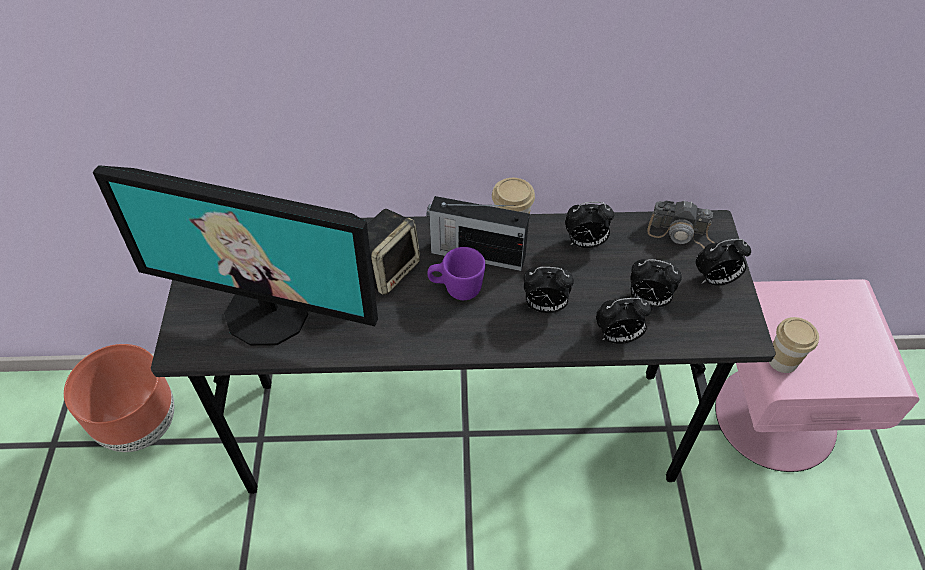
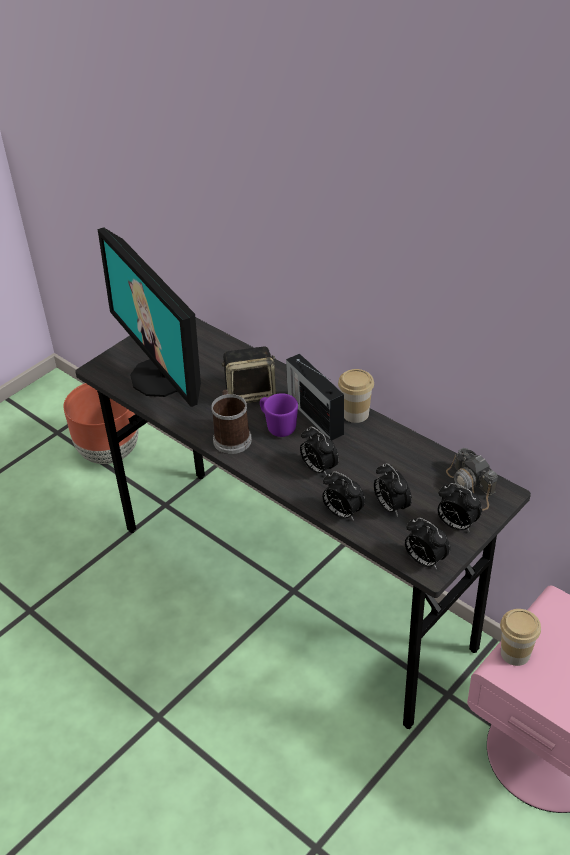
camera: 45 degrees right, 10 degrees down
(425, 331) = (231, 437): none -> mug
(585, 243) = (393, 450): alarm clock -> alarm clock (424, 560)

